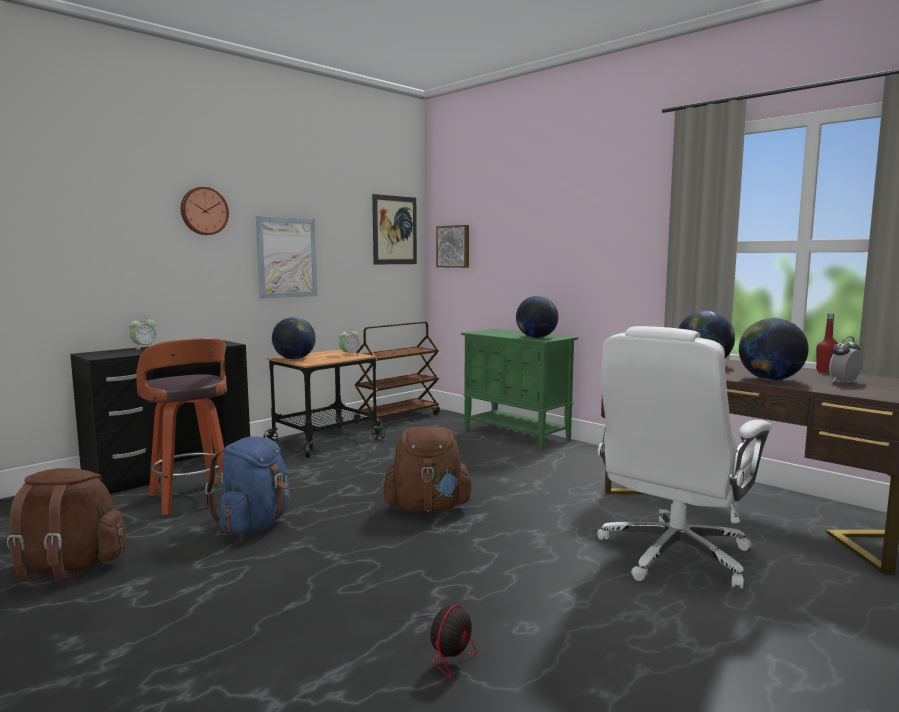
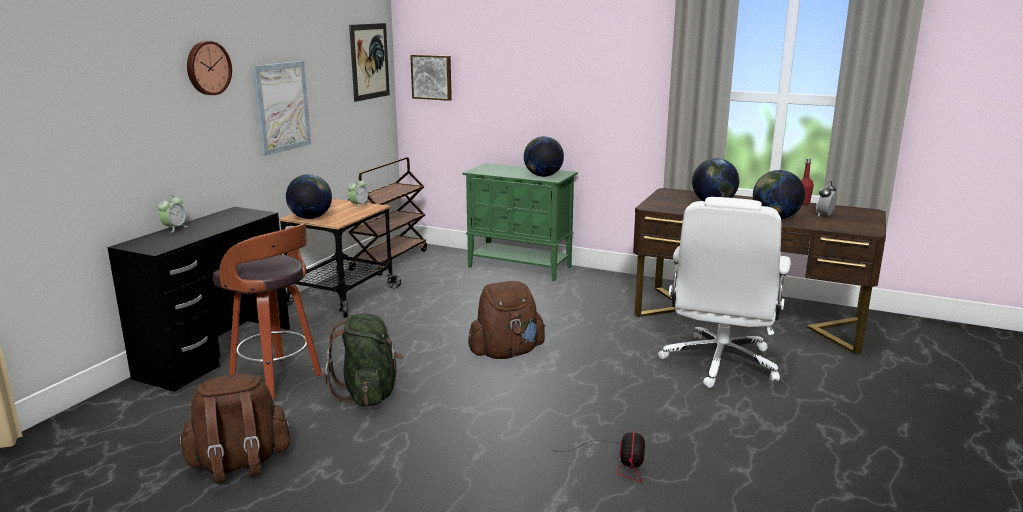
camera: 20 degrees left, 10 degrees up
(254, 525) = (368, 394): blue backpack -> green backpack

